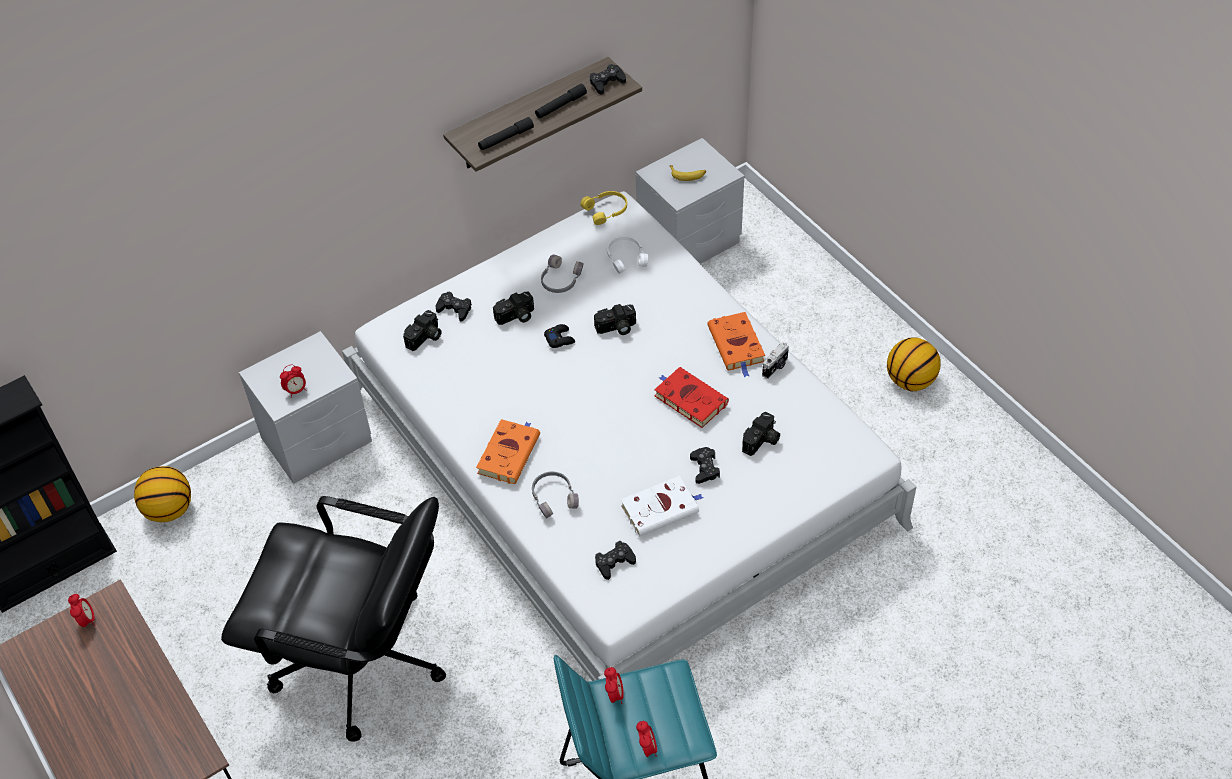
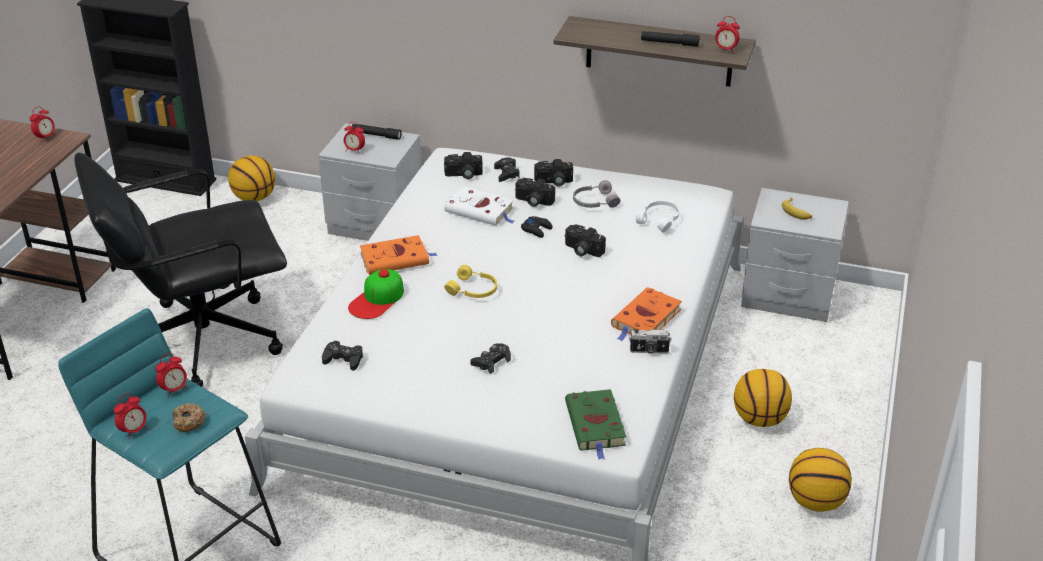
camera: 50 degrees right, 15 degrees down
(361, 663) = (202, 340): black office chair -> black office chair turned 90 degrees clockwise
(506, 138) = (601, 38): black flashlight -> black flashlight (376, 135)
(554, 497) = (377, 299): grey headphones -> cap
(606, 211) = (695, 189): yellow headphones -> yellow headphones (473, 290)
(607, 82) = (725, 50): black game controller -> alarm clock
(661, 508) = (424, 358): white book -> white book (481, 211)
(668, 704) = (188, 422): none -> donut
(689, 399) = (554, 319): red book -> none
(762, 441) = (557, 380): camera -> camera (553, 182)
(805, 353) = (759, 419): none -> basketball
(833, 450) = (596, 426): none -> green book

